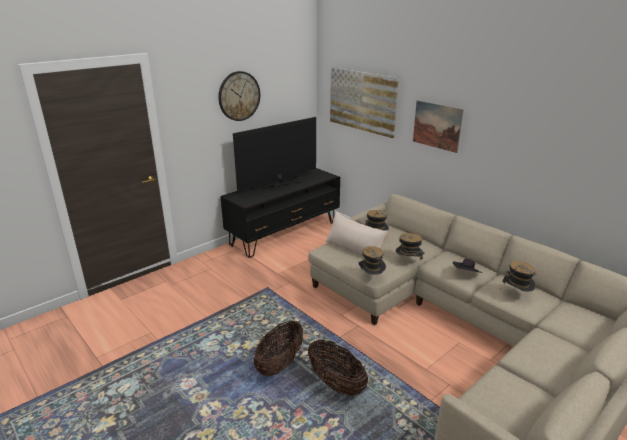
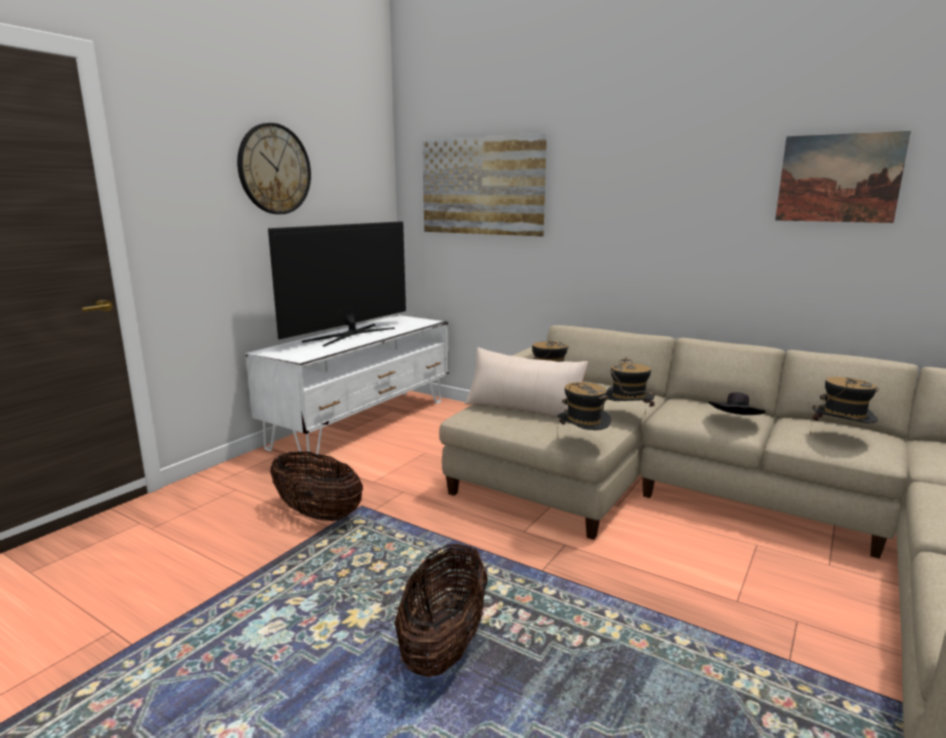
camera: 15 degrees left, 10 degrees down
(285, 233) = (363, 423): black tv stand -> white tv stand
(336, 384) = (585, 664): basket -> basket (318, 514)
(437, 126) = (622, 200): picture -> picture (838, 178)

